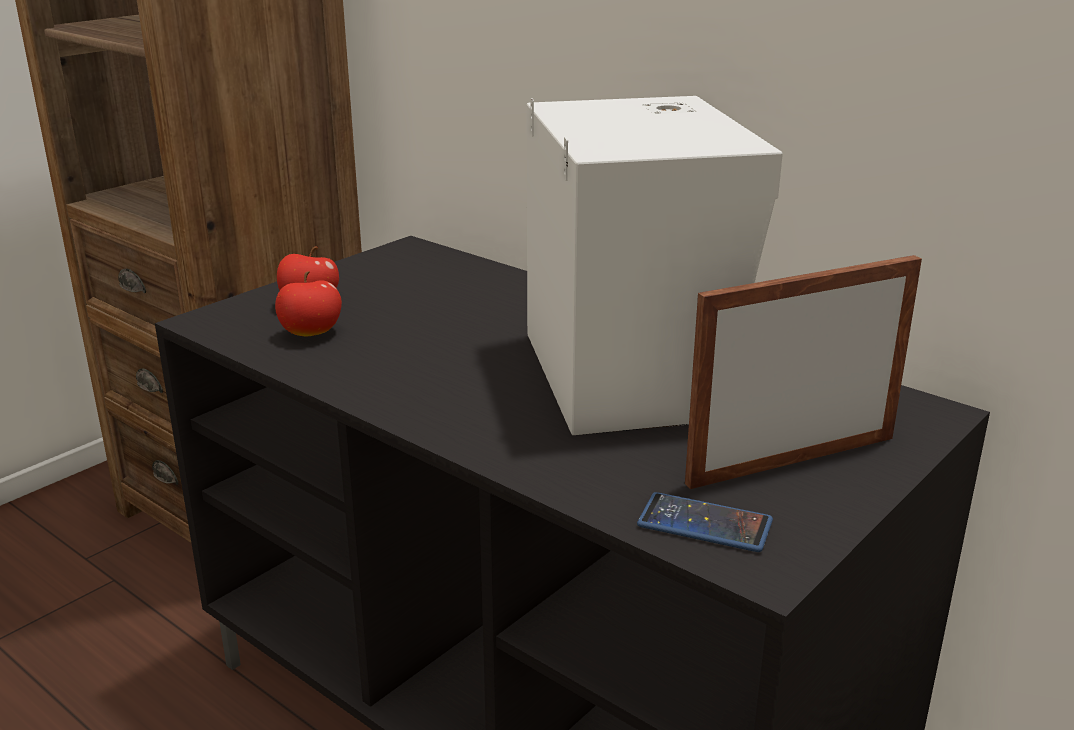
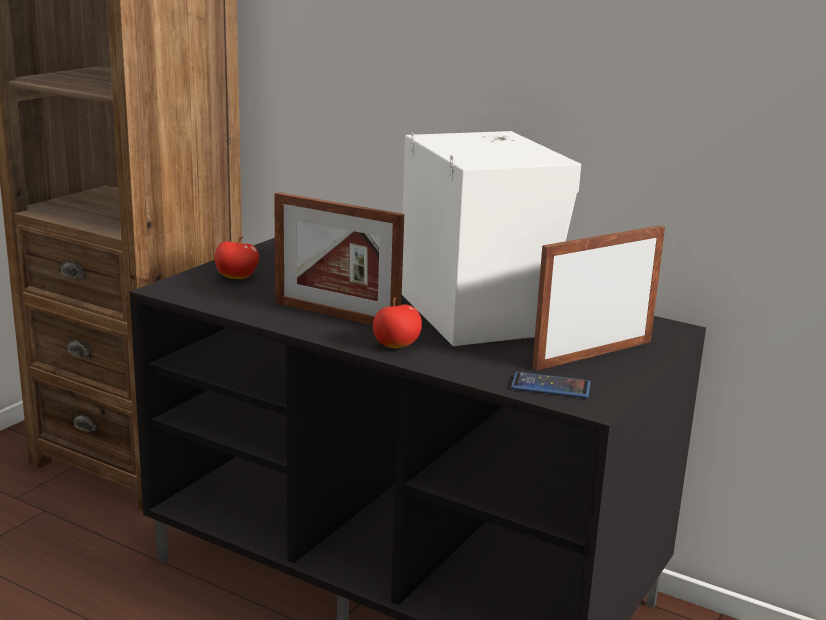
camera: 10 degrees left, 5 degrees down
(311, 334) = (248, 295): apple -> apple (397, 346)
(419, 372) = (336, 315): none -> picture frame

